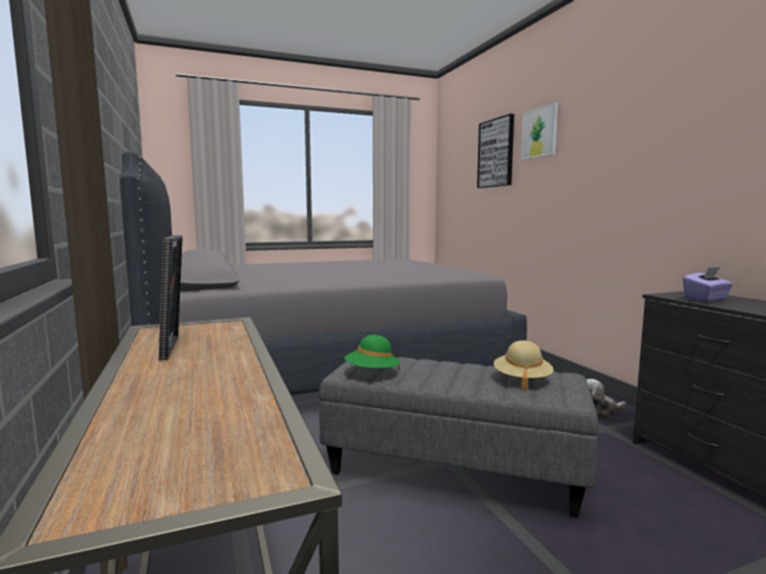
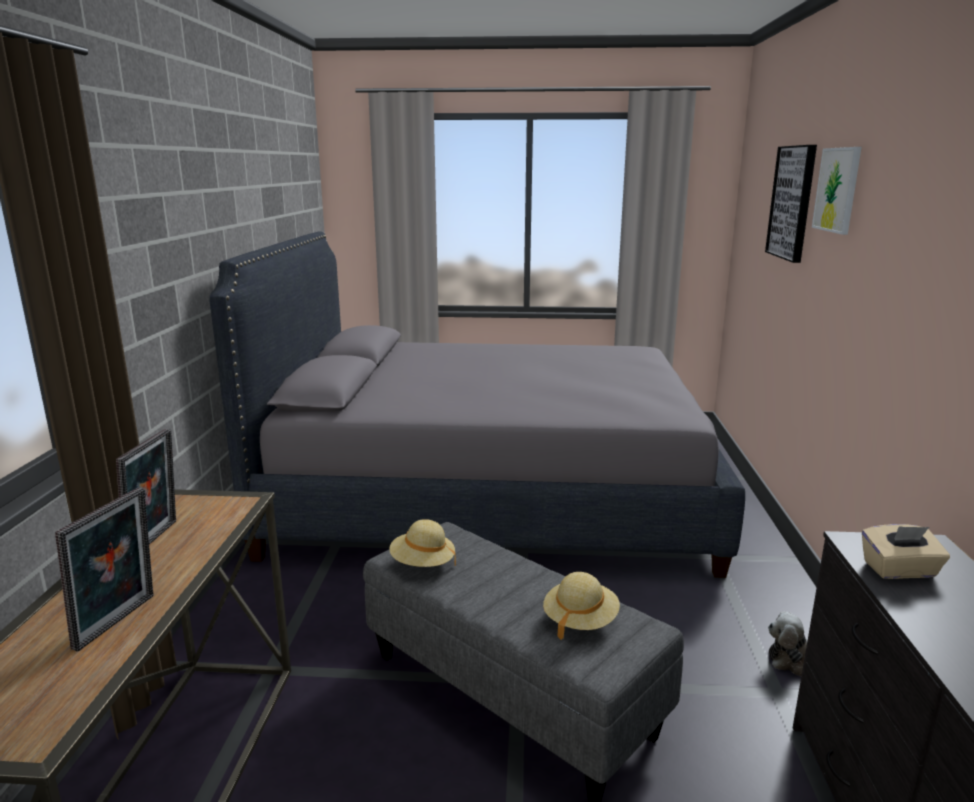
camera: 25 degrees right, 10 degrees up
(225, 390) = (119, 622): none -> picture frame
(372, 373) = (422, 563): green hat -> beige hat
(706, 299) = (899, 570): purple tissue box -> beige tissue box

